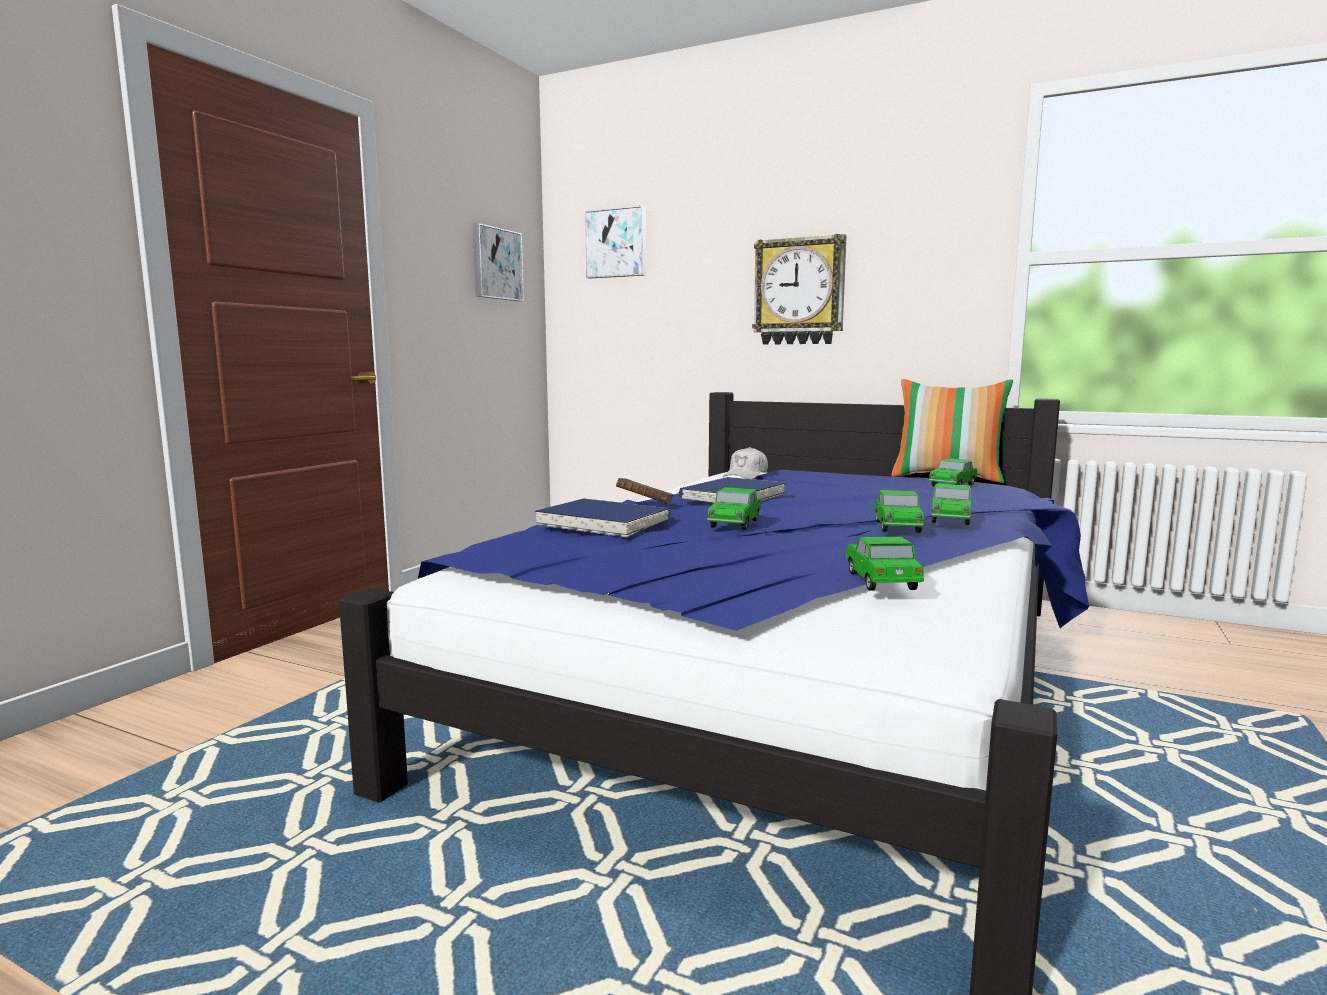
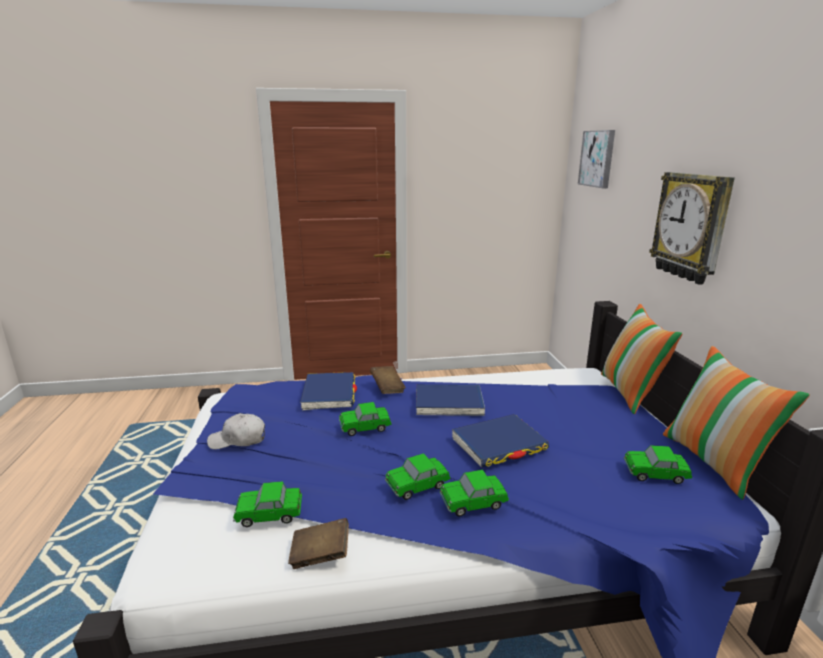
camera: 55 degrees right, 10 degrees up
(496, 264) = (509, 175): picture -> none
(746, 475) = (543, 383): white cap -> white cap (238, 440)
(807, 469) = (630, 393): none -> pillow
(850, 499) = (499, 444): none -> blue book
(881, 581) = (269, 515): toy car -> toy car turned 150 degrees counterclockwise
(975, 583) = (320, 555): none -> brown book

